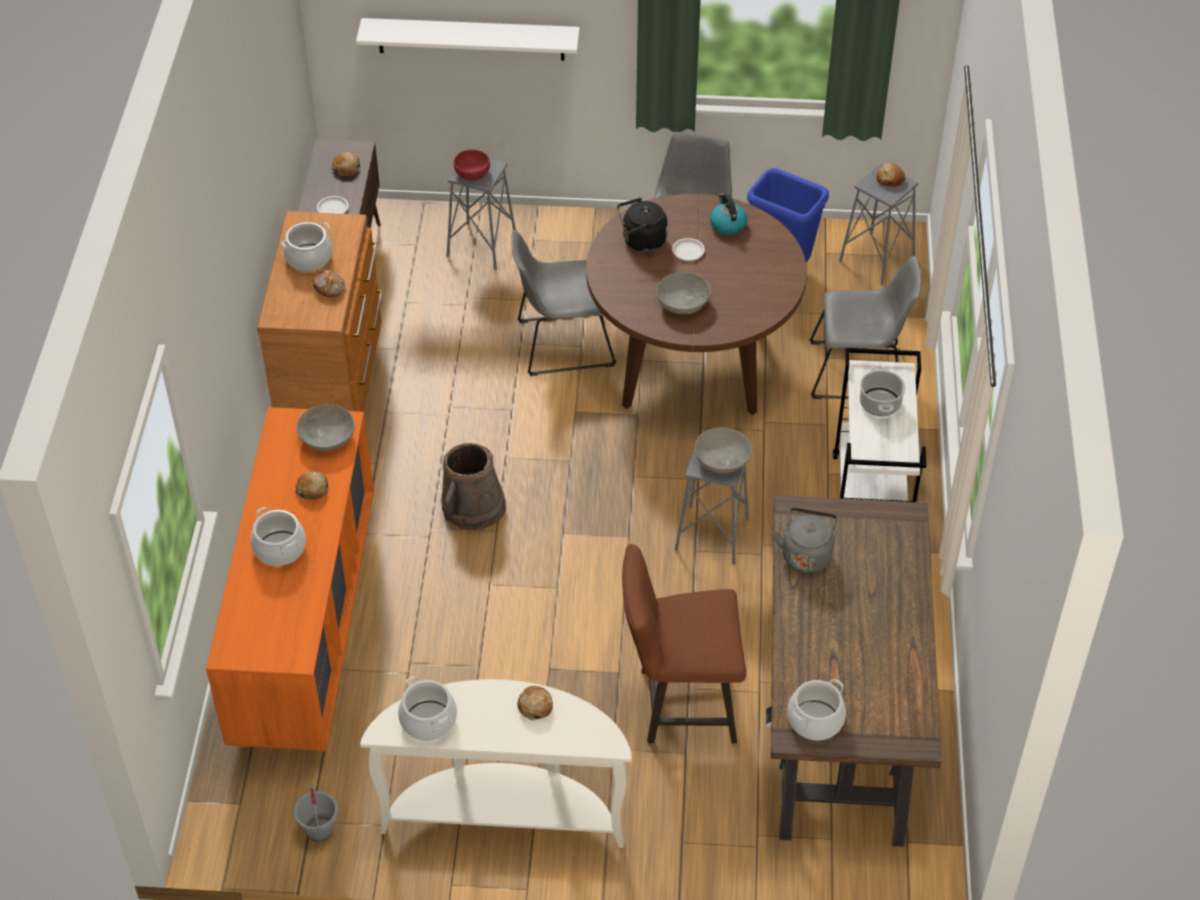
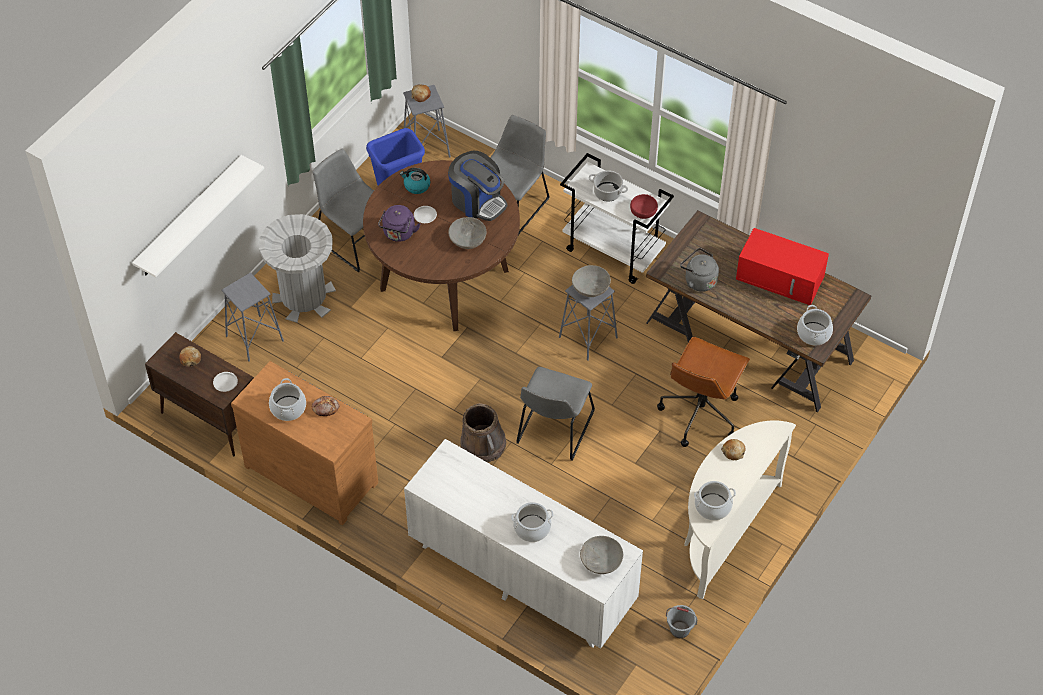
camera: 60 degrees left, 5 degrees up
(306, 628) = (521, 575): orange dresser -> white dresser
(313, 489) = (494, 491): bread -> none
(327, 438) = (454, 467): grey bowl -> grey bowl (601, 561)
(472, 174) = (246, 295): red bowl -> red bowl (643, 212)
(560, 344) = (377, 337): grey chair -> grey chair (554, 430)
(568, 258) = (303, 298): none -> grey trash can
(641, 241) = (398, 234): black kettle -> purple kettle
(679, 704) = (700, 413): brown stool -> brown office chair
(750, 286) = (477, 201): none -> coffee machine
(885, 642) = (781, 278): none -> red microwave

